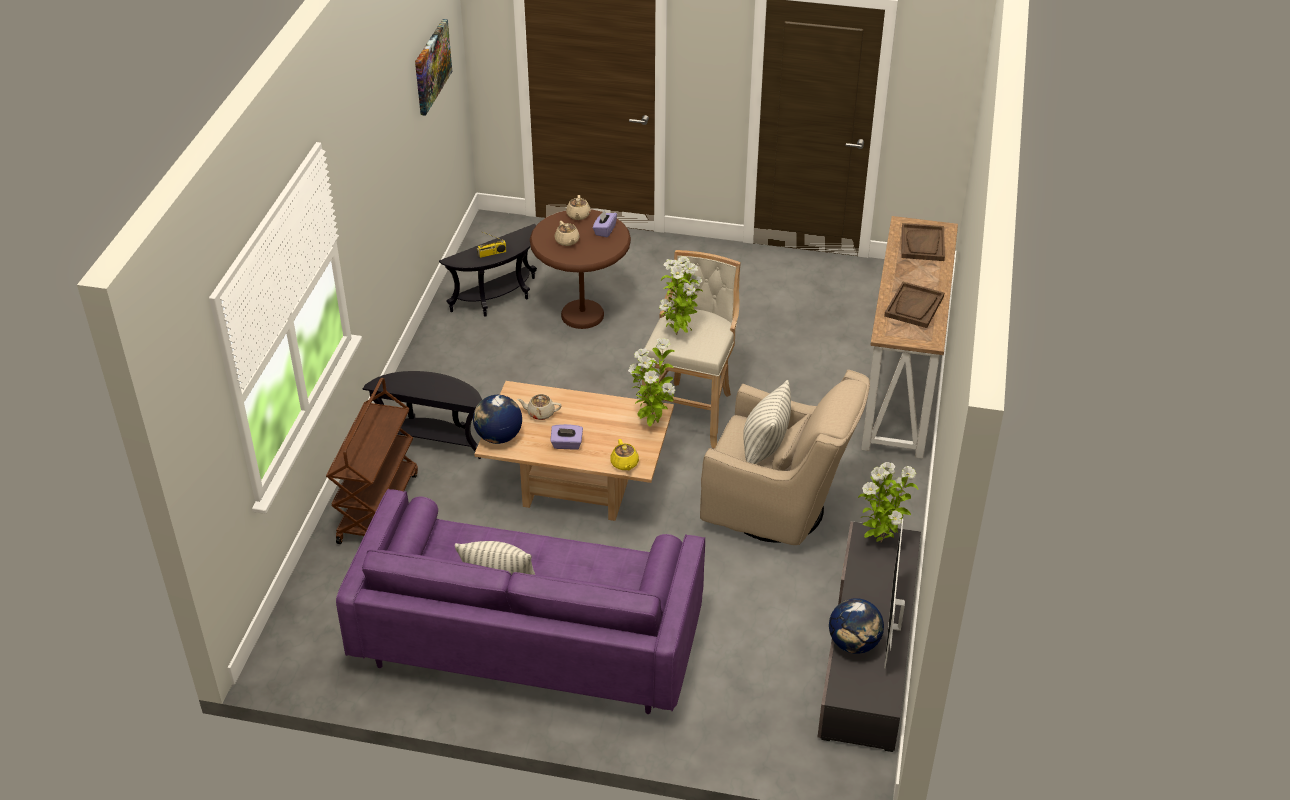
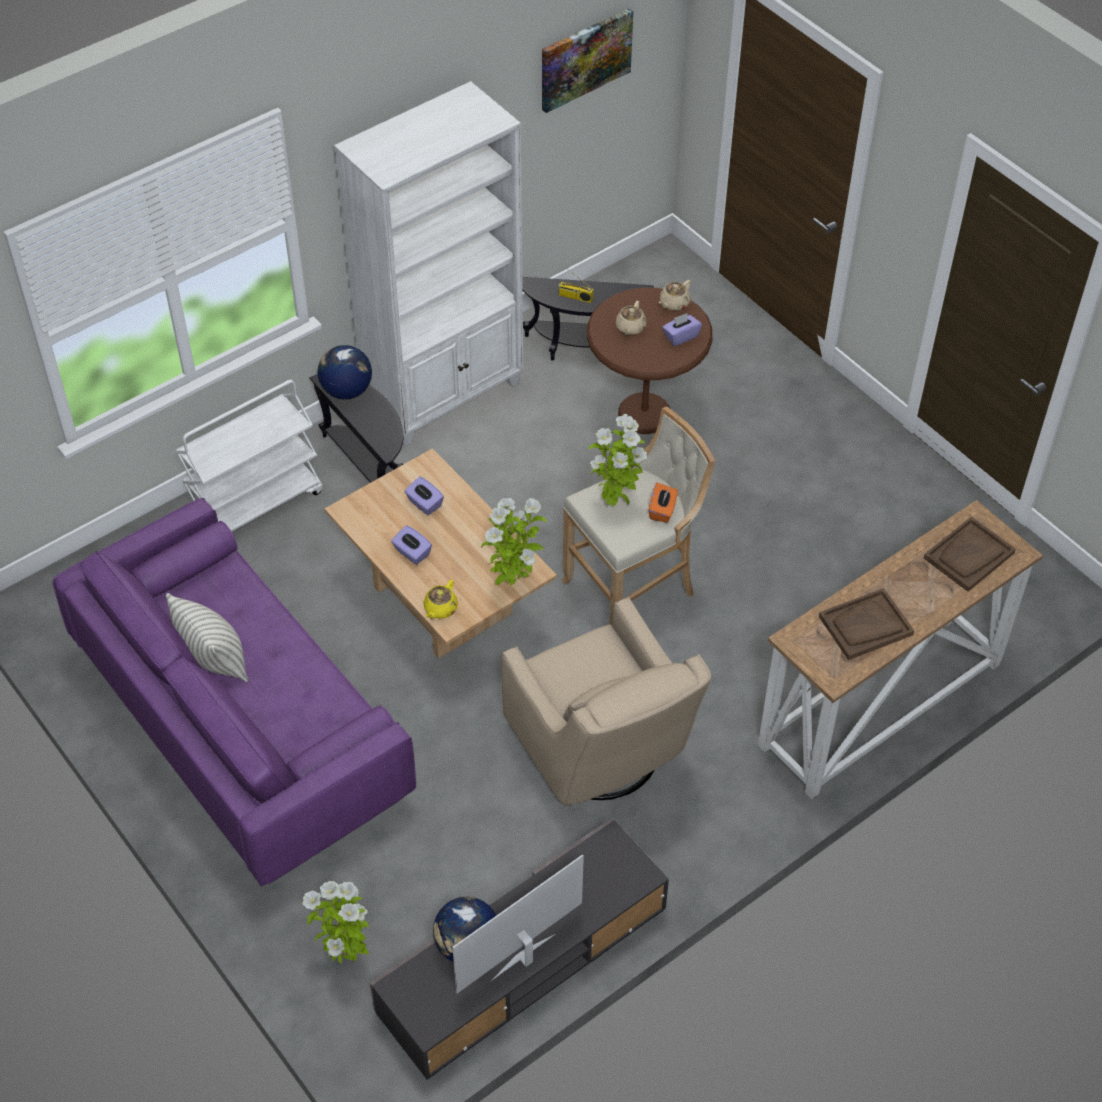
camera: 40 degrees right, 10 degrees up
(377, 507) = (256, 504): brown cart -> white cart
(435, 372) = (444, 394): none -> white bookcase
(498, 437) = (362, 505): globe -> globe (346, 391)
(540, 413) = (424, 504): beige teapot -> purple tissue box
(712, 324) = (662, 510): none -> orange tissue box
(764, 448) = (590, 681): pillow -> none
(880, 541) = (616, 859): potted plant -> potted plant (346, 955)

